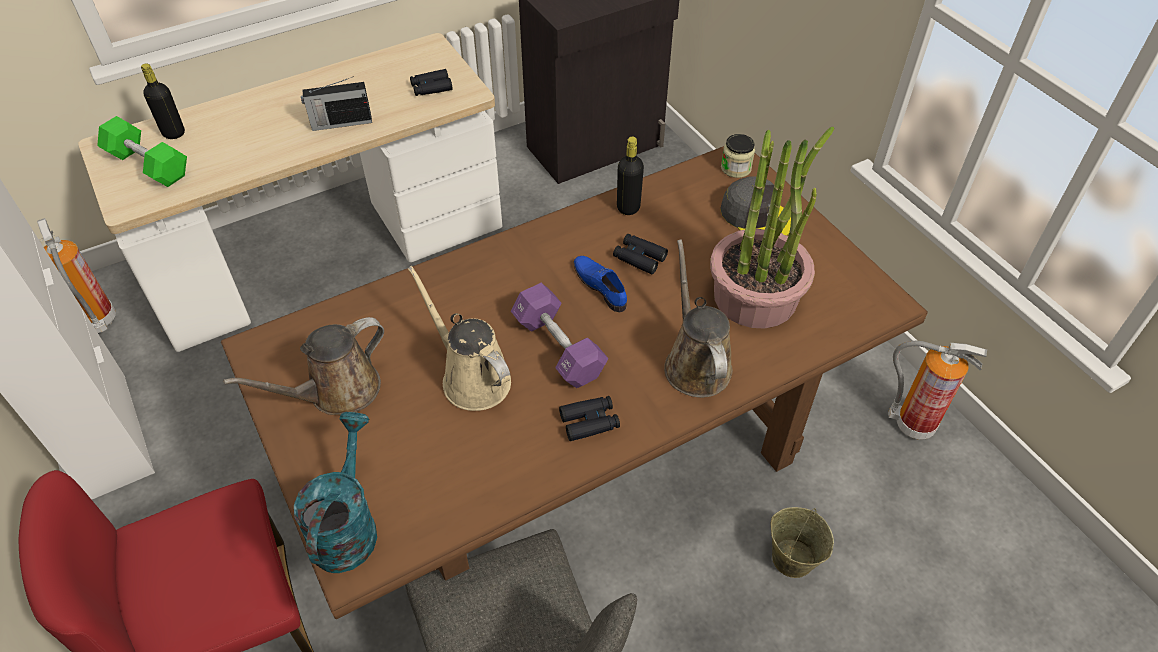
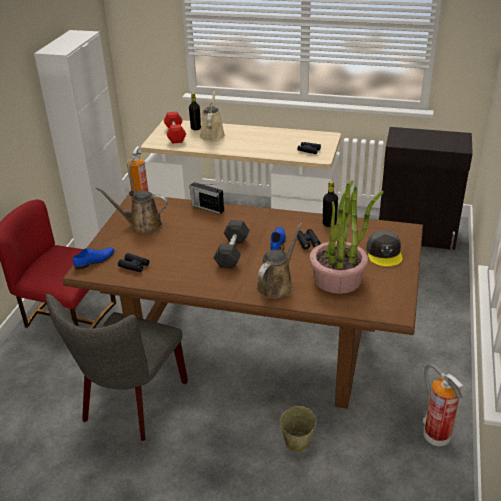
camera: 45 degrees right, 15 degrees down
(148, 165) = (175, 134): green dumbbell -> red dumbbell
(340, 123) = (256, 148): radio -> radio (207, 207)
(347, 525) = (95, 260): turquoise watering can -> blue shoe
(471, 377) = (189, 244): beige watering can -> beige watering can (212, 134)
(558, 348) = (232, 252): purple dumbbell -> black dumbbell
(589, 422) = (209, 279): black binoculars -> black binoculars (134, 266)
(736, 168) = (402, 233): jar -> none

